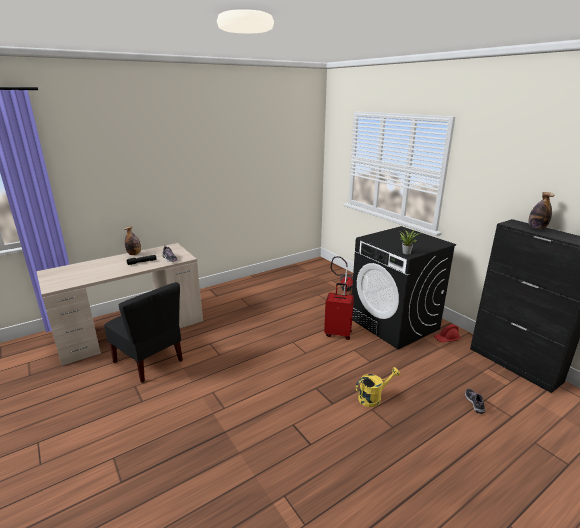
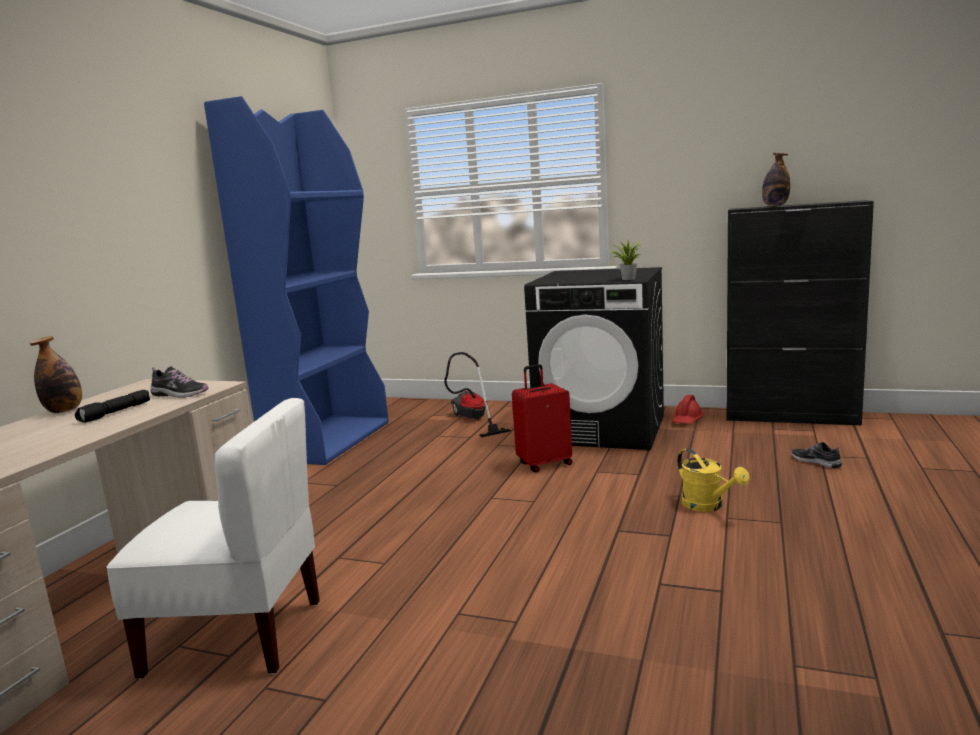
camera: 35 degrees left, 10 degrees down
(149, 361) = (237, 636): black chair -> white chair
(275, 278) = (328, 440): none -> blue bookcase
(373, 398) = (708, 506): yellow watering can -> yellow watering can turned 120 degrees clockwise

